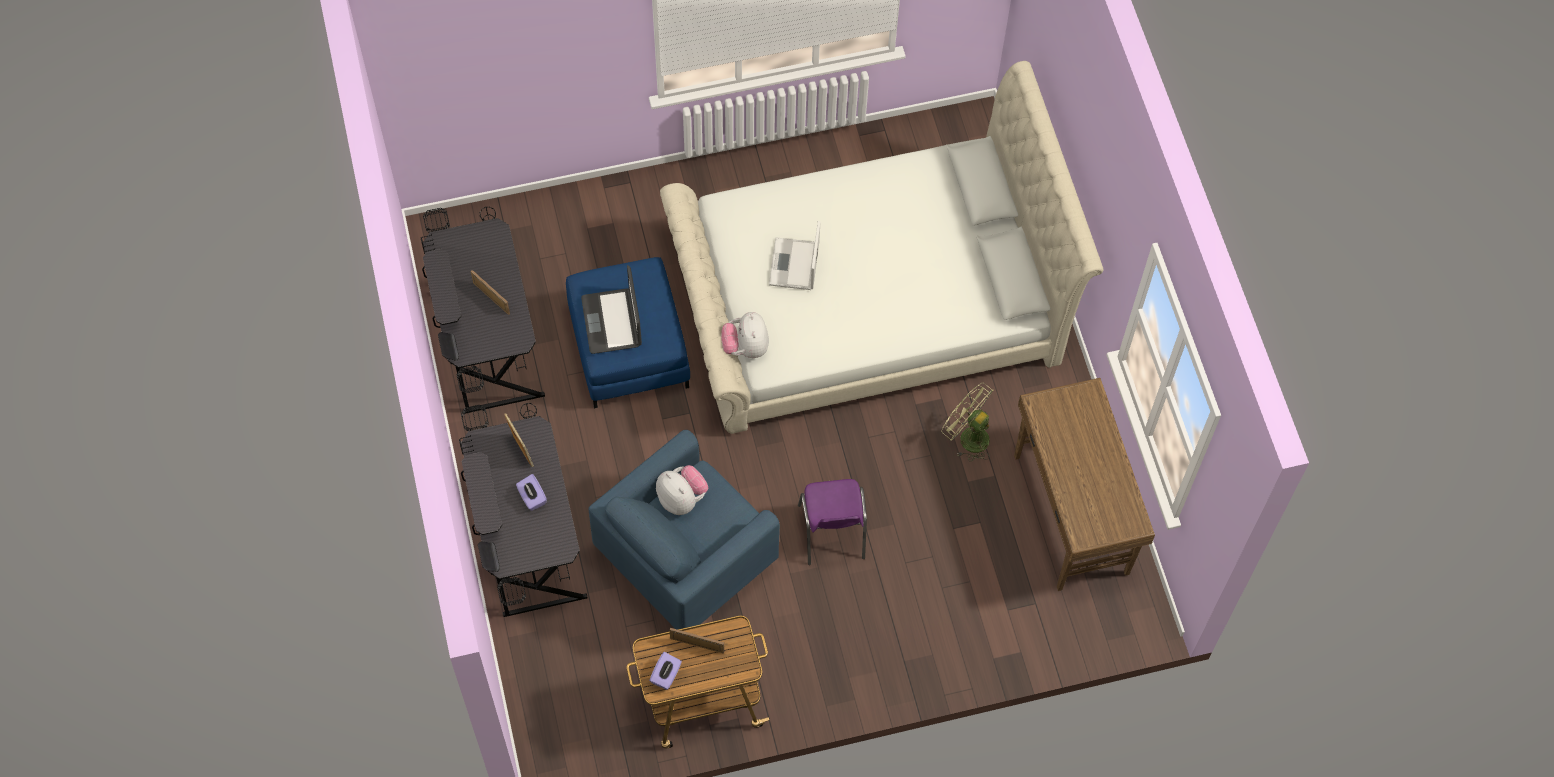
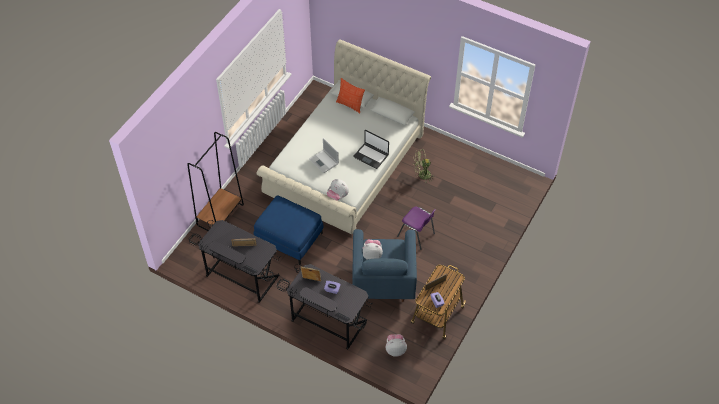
camera: 45 degrees left, 10 degrees down
(571, 212) = (220, 215): none -> clothes rack
(572, 689) = (395, 349): none -> plush toy
(612, 322) = (286, 224): laptop -> laptop (371, 156)
(959, 200) = (350, 105): none -> orange pillow
(1071, 515) = (476, 171): brown console table -> none

